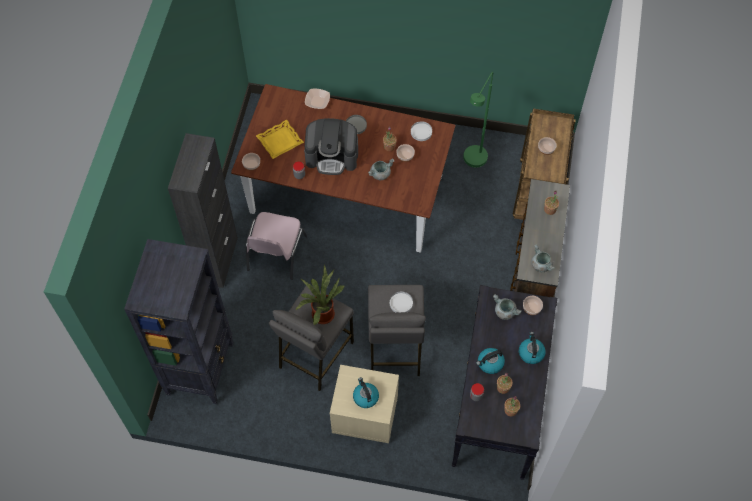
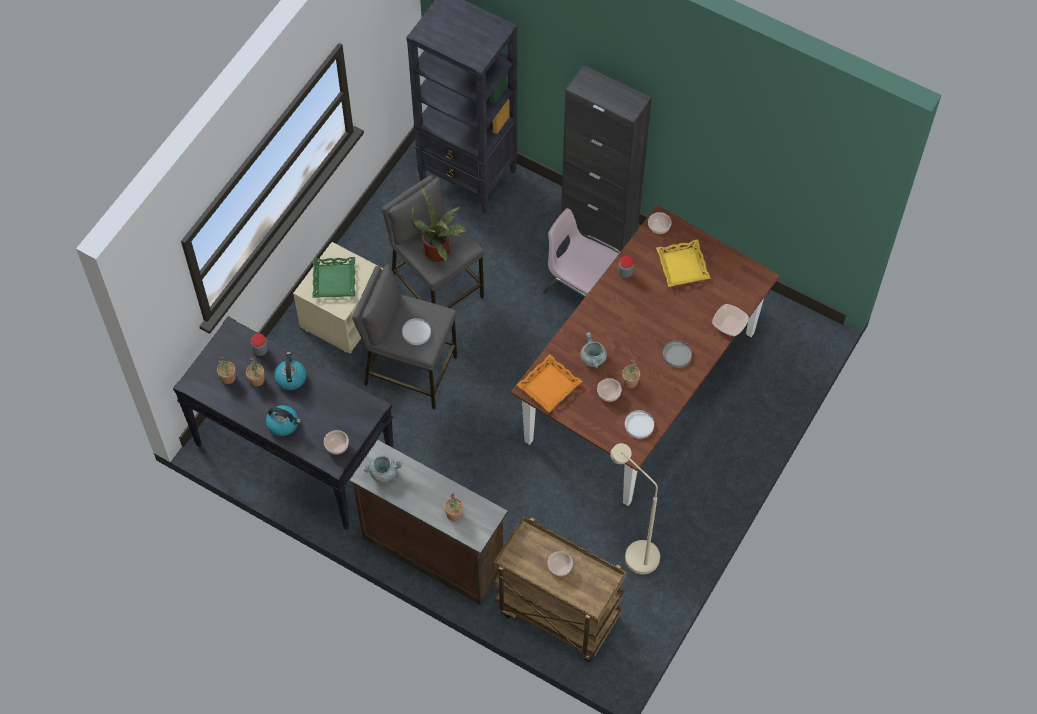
camera: 110 degrees right, 0 degrees up
(332, 156) = (640, 315): coffee machine -> none
(365, 397) = (333, 280): kettle -> green tray
(414, 194) = (549, 385): none -> orange tray
(473, 163) = (634, 552): green floor lamp -> beige floor lamp
(504, 312) = (345, 416): grey cooking pot -> none

